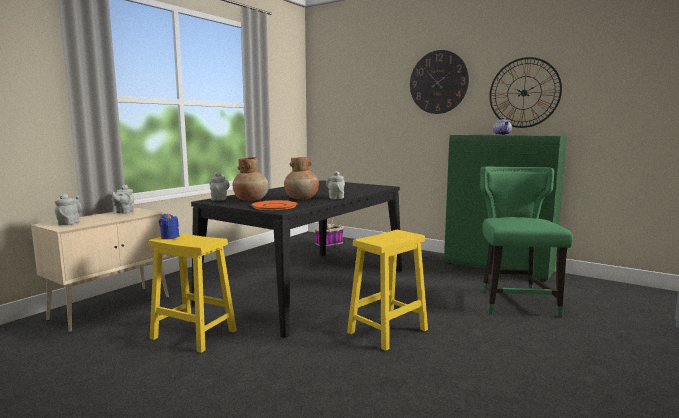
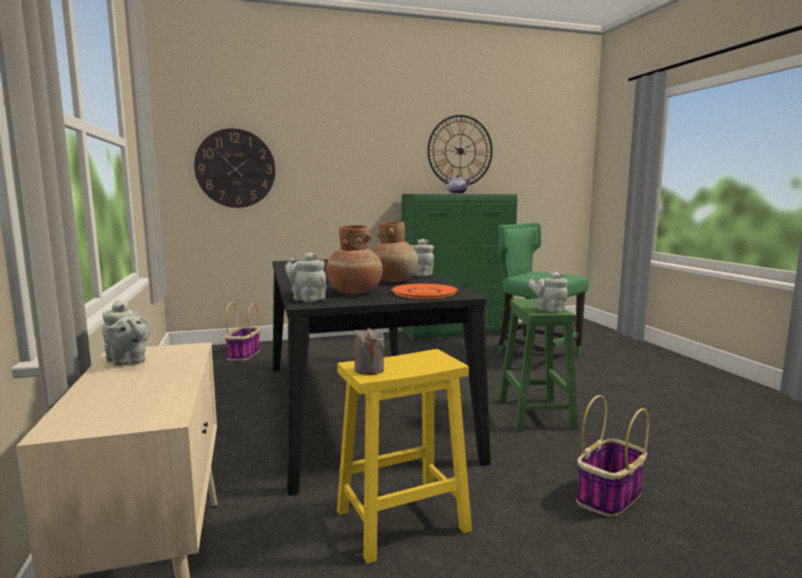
camera: 50 degrees left, 0 degrees up
(70, 223) = (120, 408): grey teapot -> grey teapot (548, 309)
(169, 237) = (369, 370): blue candle -> grey candle
(289, 383) = (609, 497): none -> basket
(387, 331) = (536, 414): yellow stool -> green stool
(438, 82) = (369, 132): wall clock -> wall clock (235, 168)

